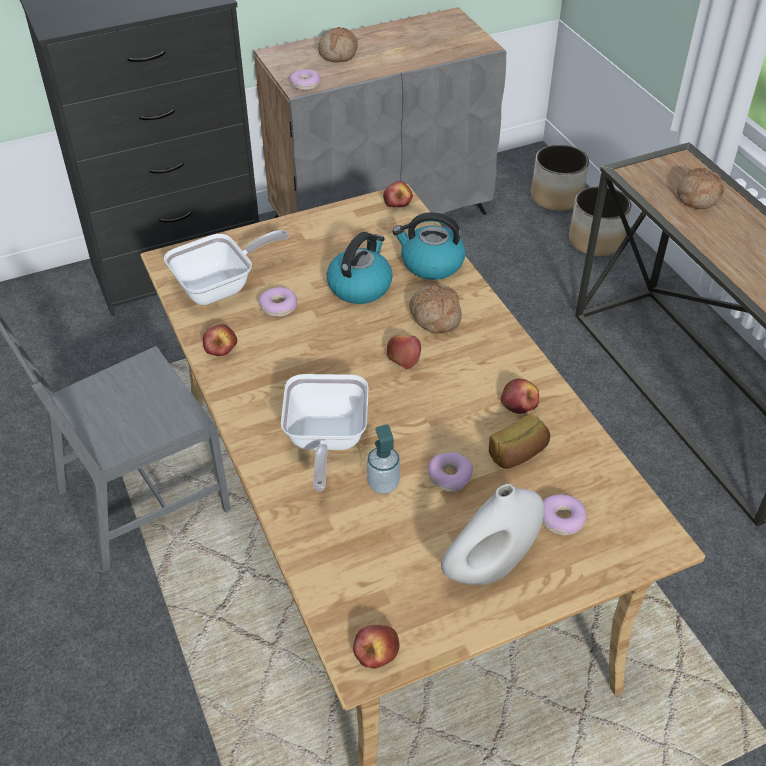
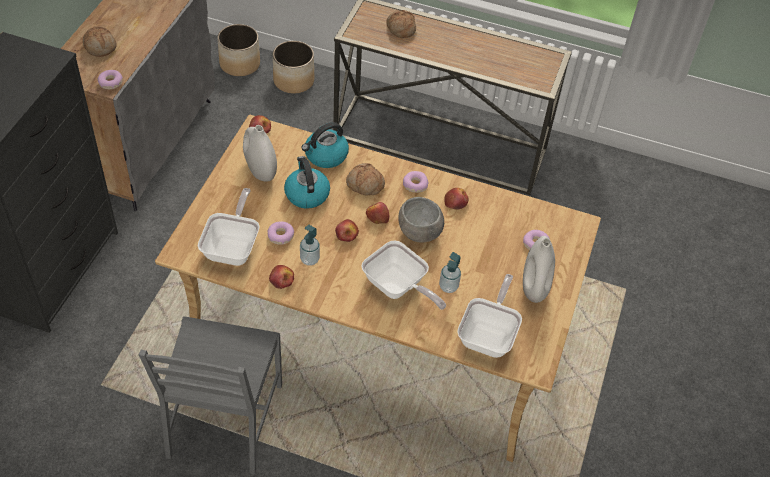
camera: 50 degrees left, 5 degrees up
(275, 347) = (309, 259): none -> soap dispenser
(344, 237) = (260, 171): none -> white vase
(356, 575) = (489, 335): none -> frying pan
(376, 651) = (535, 358): apple -> apple (346, 234)
(429, 405) = (420, 233): none -> grey bowl
(449, 476) = (470, 260): donut -> donut (415, 185)
(518, 454) = (485, 227): bread -> none

